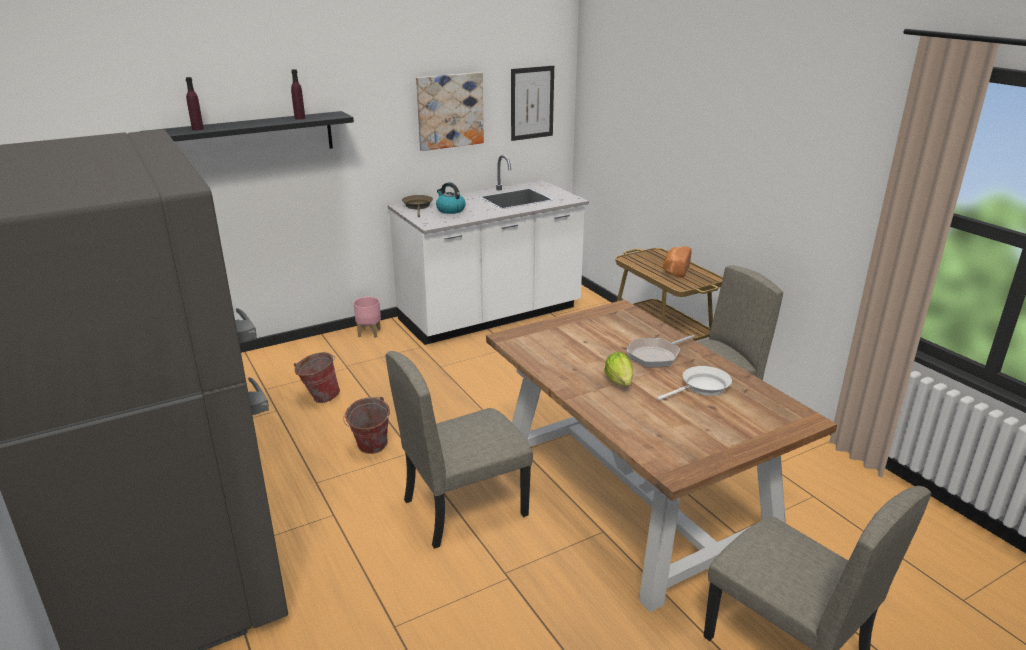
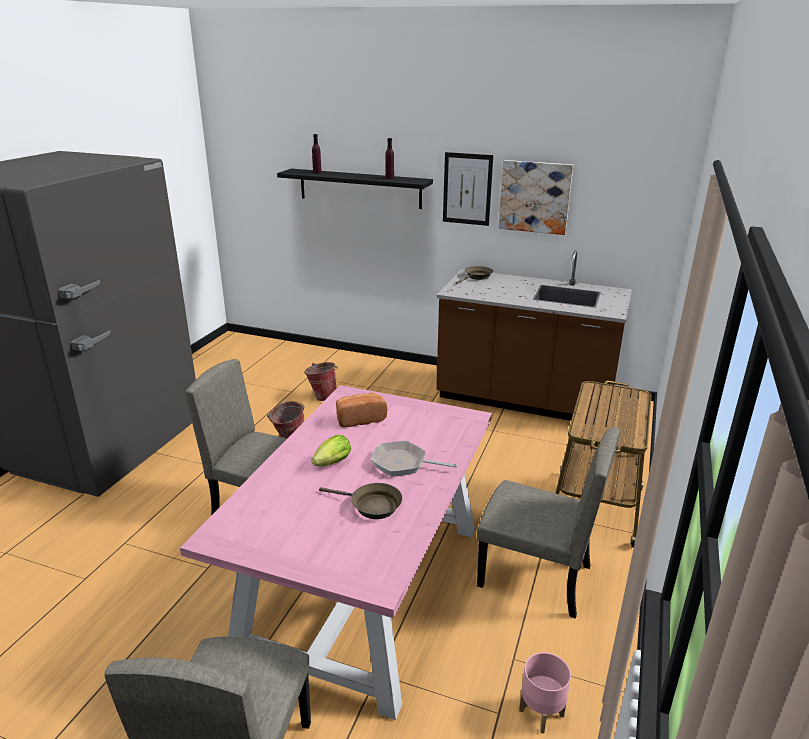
camera: 50 degrees right, 0 degrees up
(369, 333) = (422, 371): pink planter -> pink planter (541, 712)
(450, 210) = (492, 287): kettle -> none
(490, 315) = (524, 400): white counter -> brown counter
(532, 103) = (632, 206): picture -> picture (467, 189)
(635, 497) = (364, 588): brown dining table -> pink dining table
(675, 270) = (614, 417): bread -> bread (359, 418)
(702, 388) = (371, 506): white frying pan -> brown frying pan

